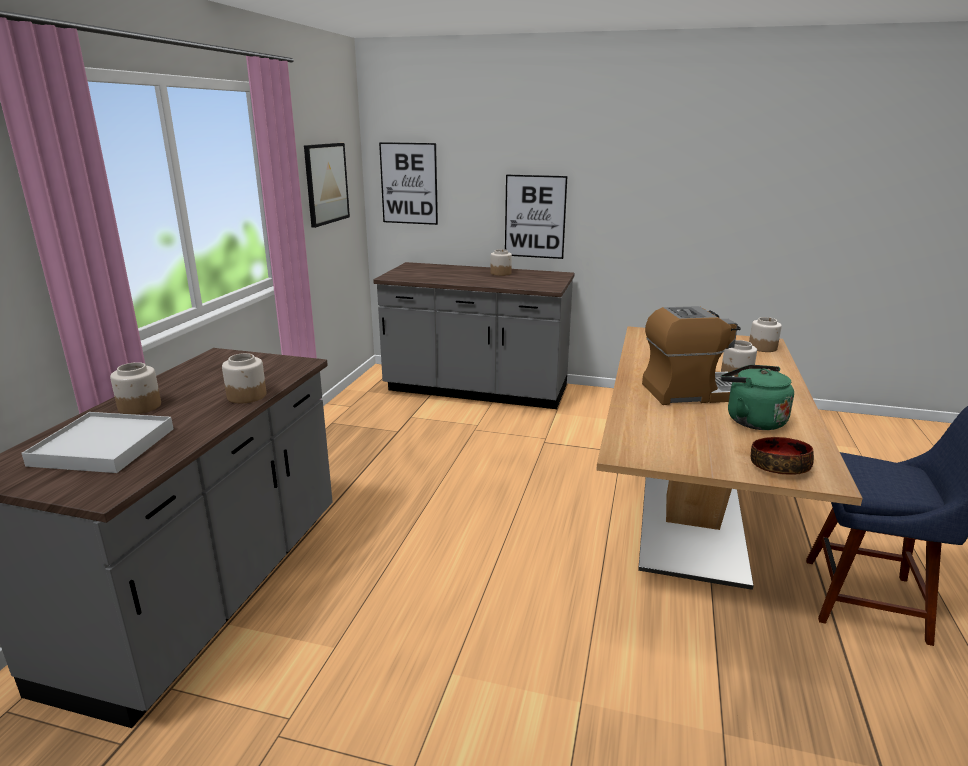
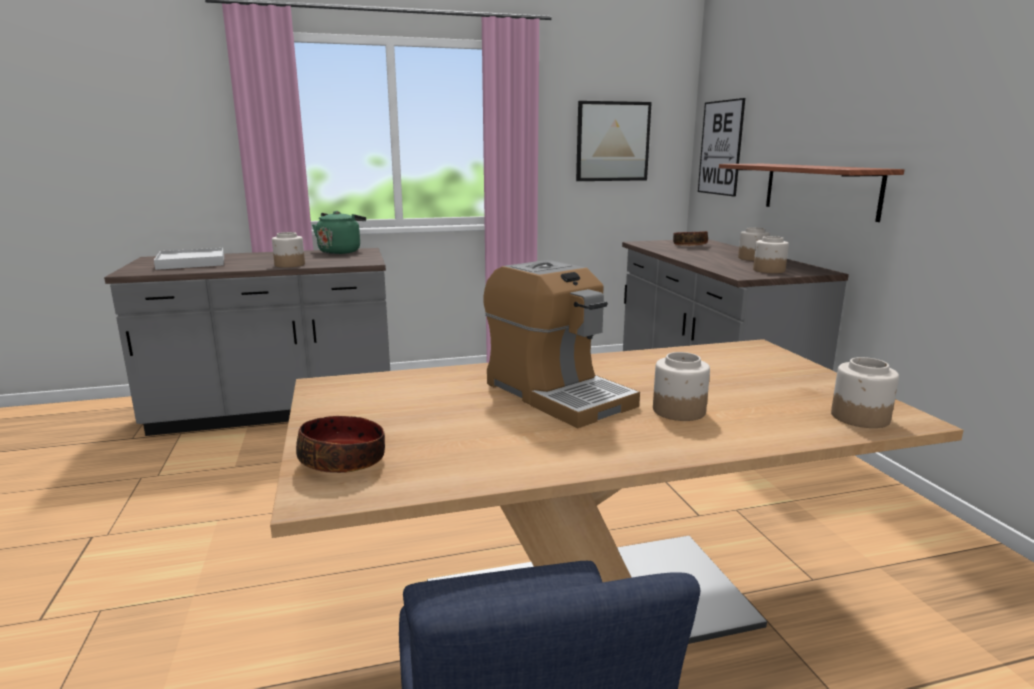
camera: 60 degrees right, 5 degrees down
(139, 407) = (255, 256): jar -> jar (768, 270)
(428, 271) = (690, 245): none -> bowl
(535, 217) = (820, 189): picture -> shelf
(751, 420) = (495, 434): green kettle -> green kettle (341, 251)

